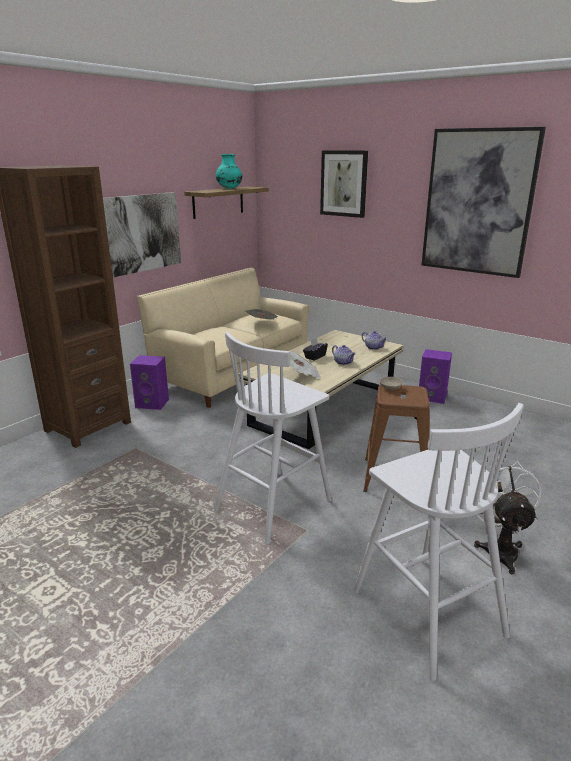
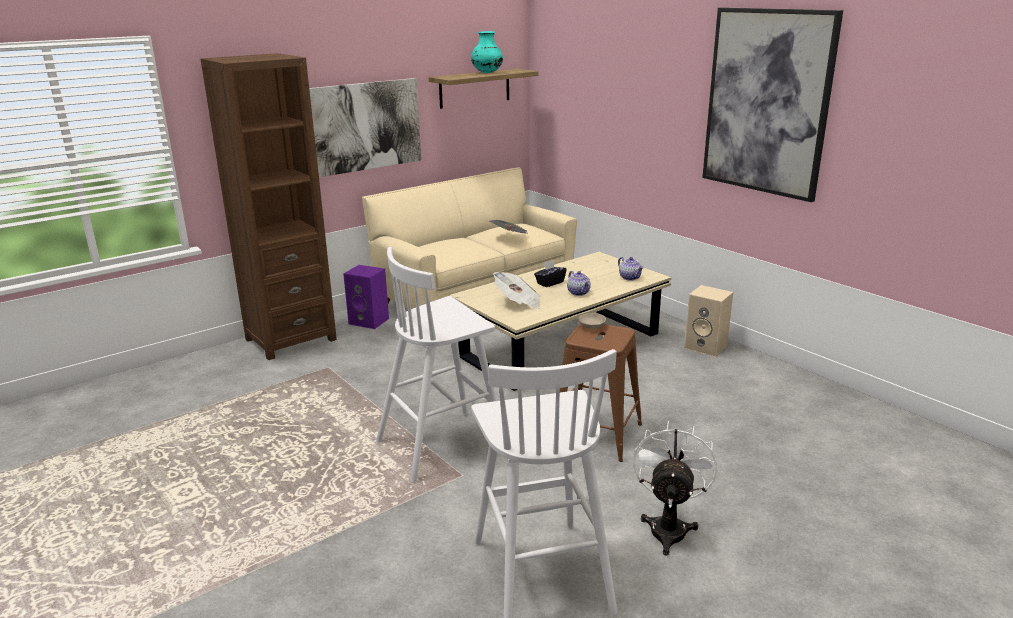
camera: 15 degrees right, 0 degrees up
(344, 183) = (621, 70): picture -> none
(433, 397) = (707, 347): purple speaker -> beige speaker

